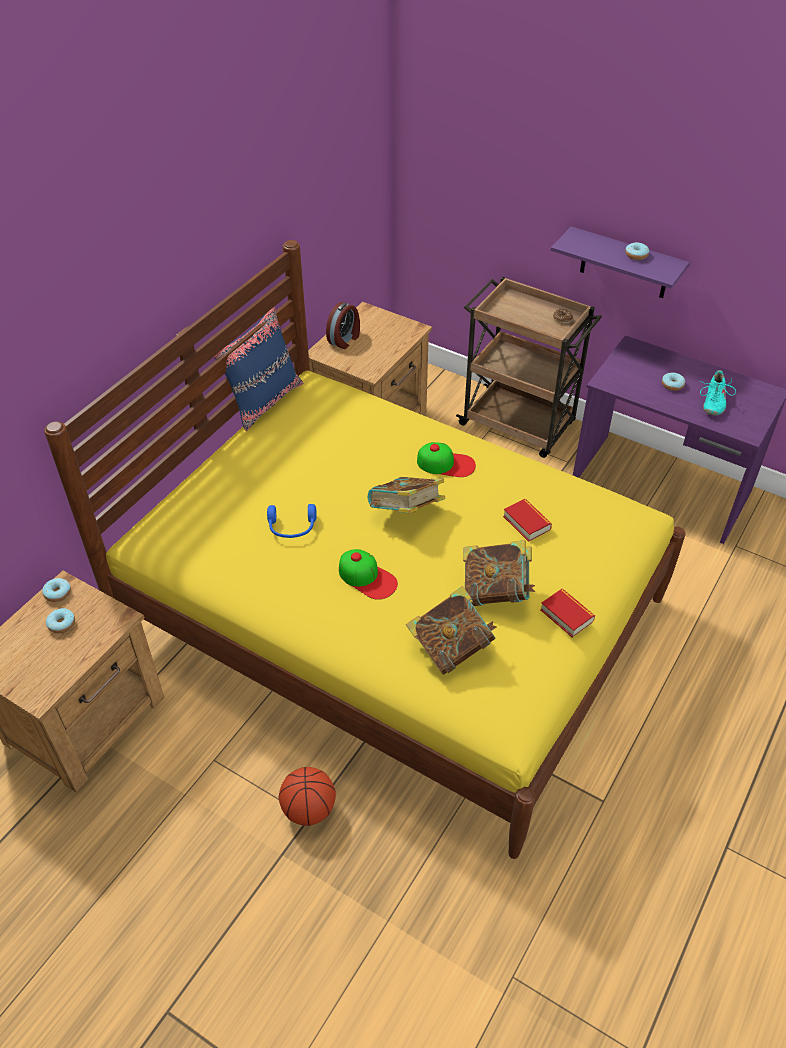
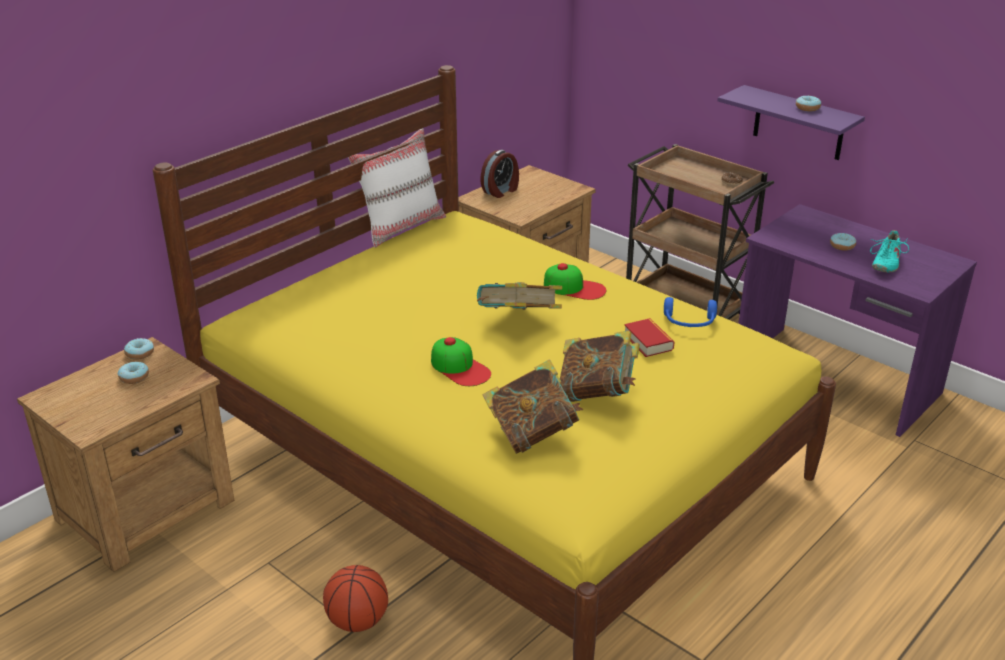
camera: 10 degrees right, 15 degrees down
(264, 401) = (401, 227): blue pillow -> white pillow
(292, 528) = (394, 321): blue headphones -> blue headphones (689, 322)
(566, 615) = (671, 422): book -> none

